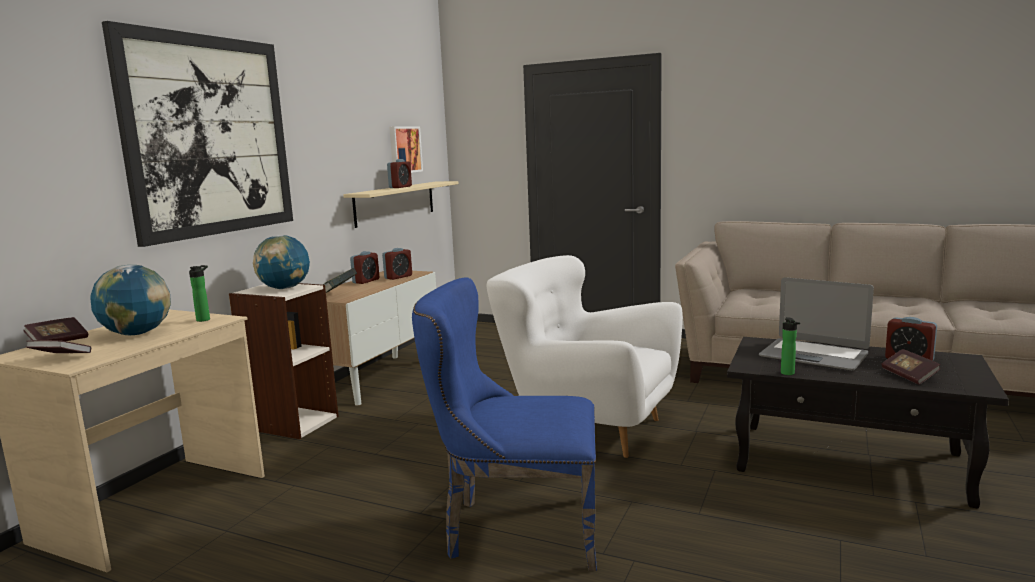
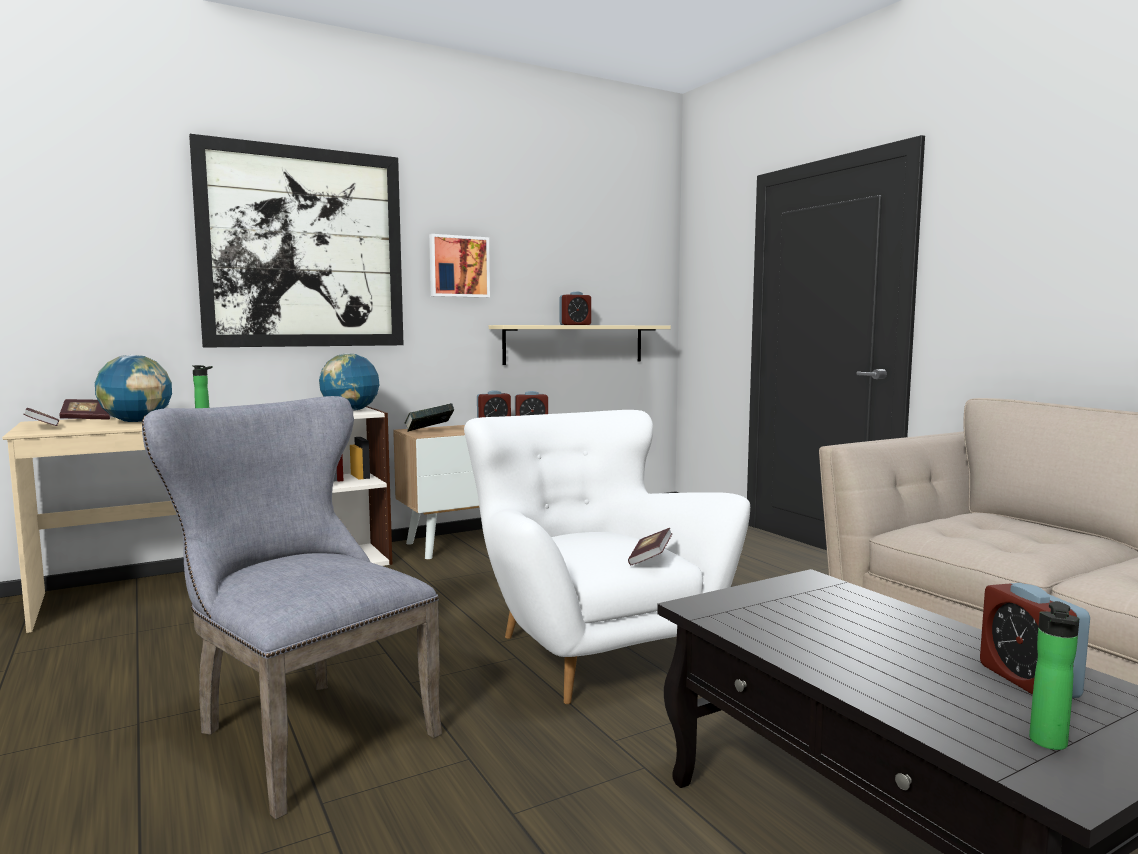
camera: 35 degrees right, 5 degrees down
(404, 149) = (598, 283): picture -> picture (458, 266)
(513, 529) = (303, 731): blue chair -> grey chair
(788, 374) = (735, 633): bottle -> bottle (1048, 744)
(813, 355) = (851, 622): laptop -> none
(909, 376) = (951, 705): book -> book (650, 558)

